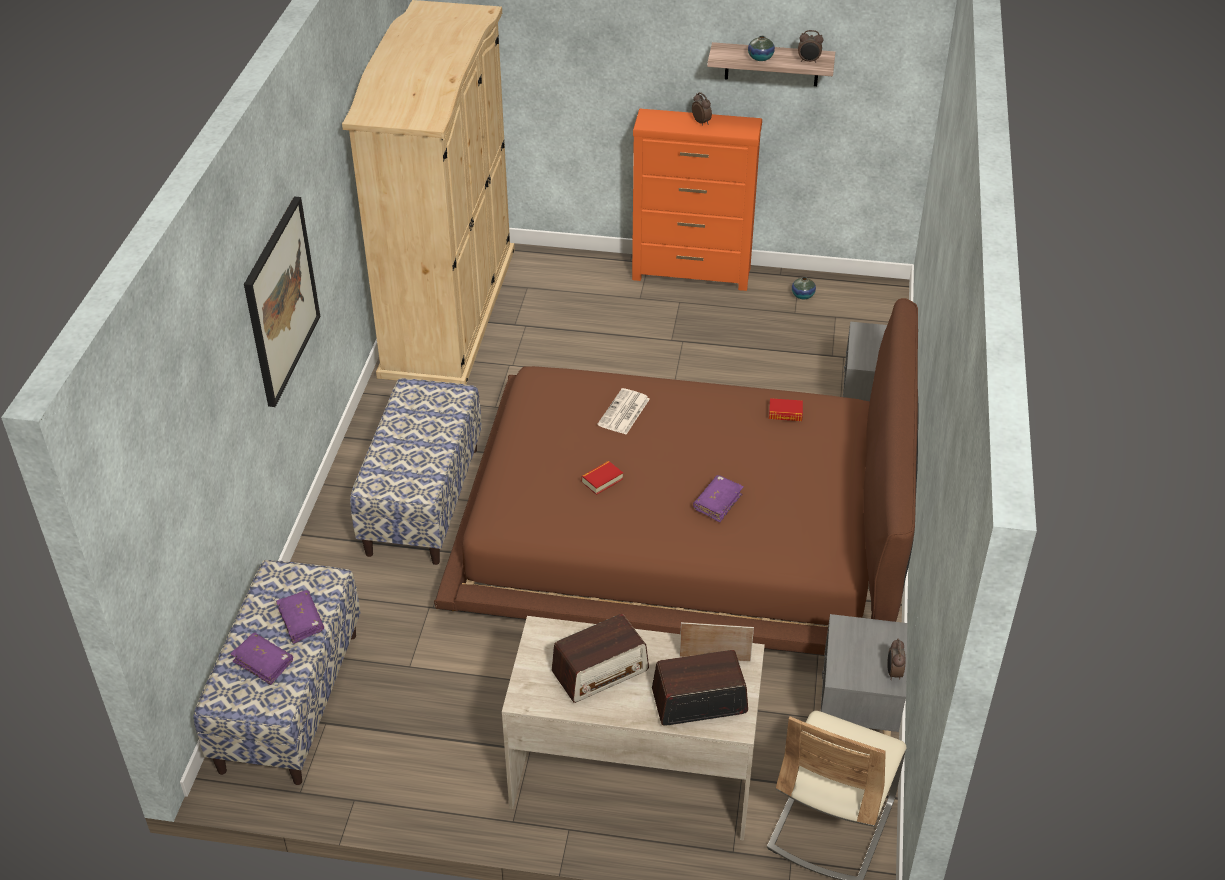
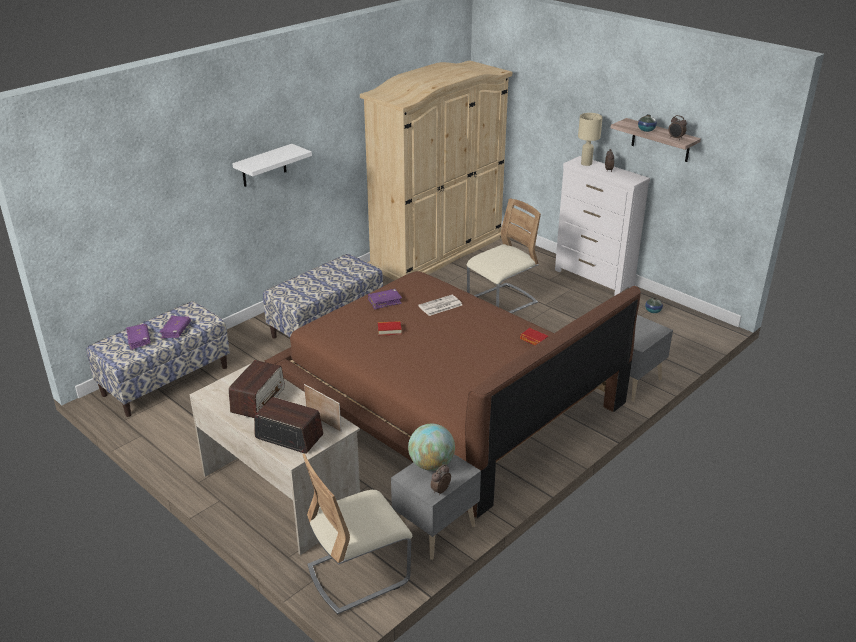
camera: 35 degrees right, 10 degrees down
(281, 301) = (264, 166): picture -> white shelf
(600, 671) = (258, 400): radio -> radio turned 75 degrees counterclockwise
(615, 358) = (502, 301): none -> beige chair
(663, 120) = (586, 163): none -> beige table lamp
(692, 274) = (594, 279): orange dresser -> white dresser
(717, 503) = (439, 365): purple book -> purple book (384, 302)
(850, 645) = (431, 464): none -> globe

